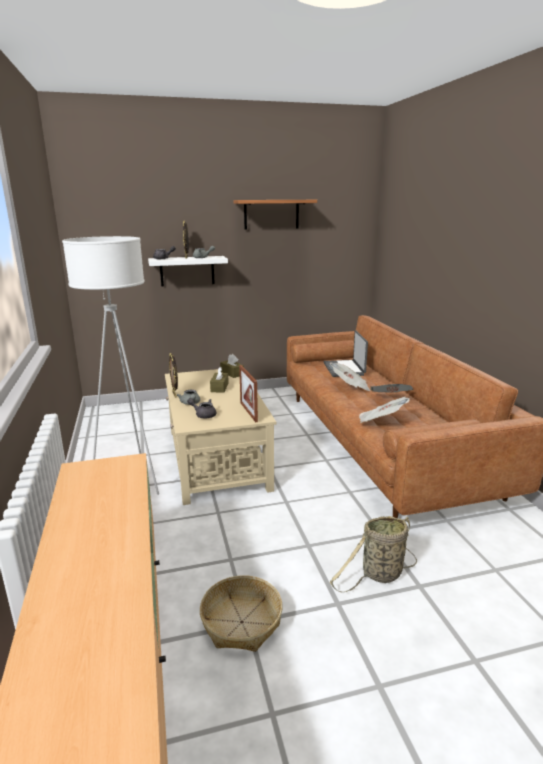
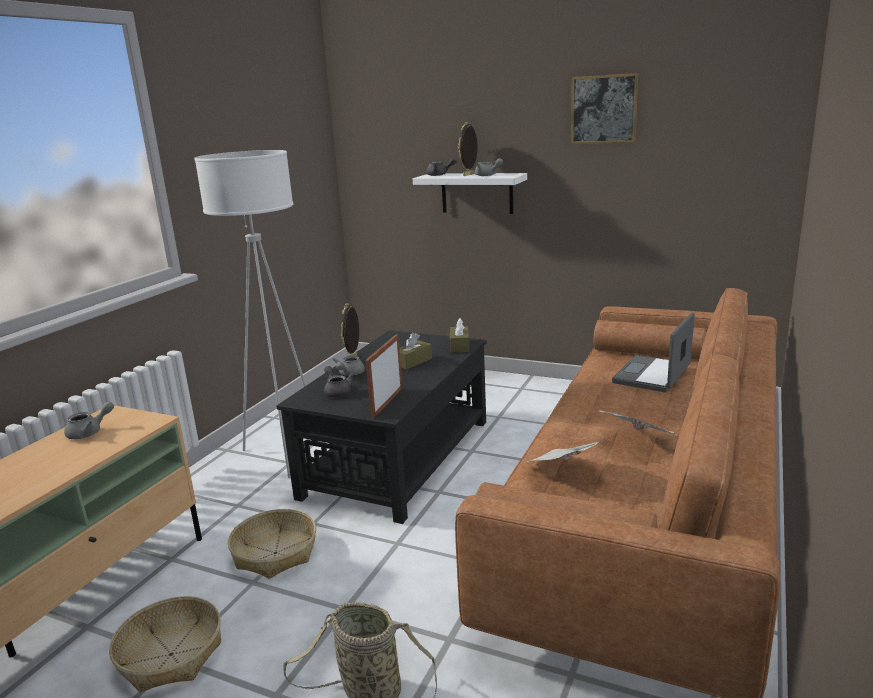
camera: 40 degrees right, 0 degrees up
(90, 484) = (89, 432): none -> grey teapot
(216, 459) = (397, 458): beige coffee table -> black coffee table
(220, 538) = (275, 553): none -> basket
(271, 214) = (604, 109): shelf -> picture
(350, 387) = (611, 405): newspaper -> none

